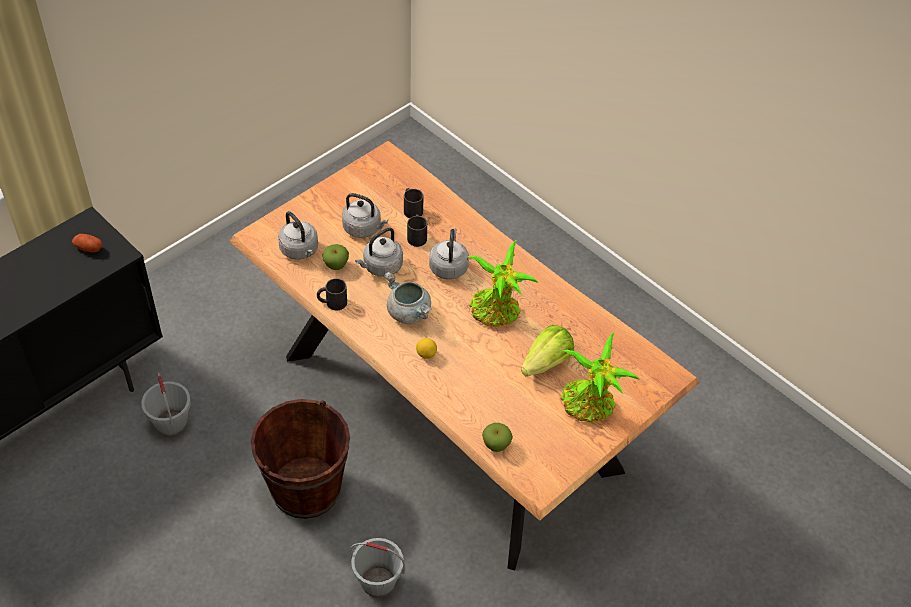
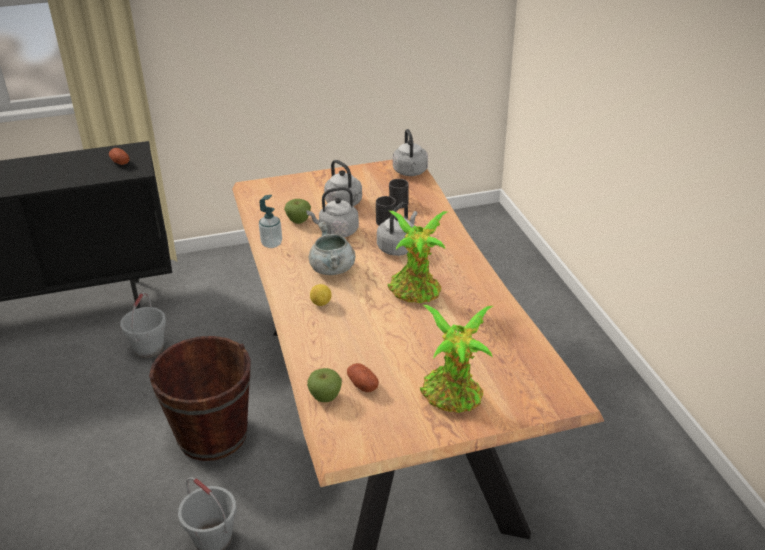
camera: 30 degrees right, 15 degrees down
(300, 251) = (278, 204): grey kettle -> grey kettle (410, 172)
(332, 302) = (271, 244): black mug -> soap dispenser
(516, 422) = (362, 385): none -> potato
(546, 363) = (435, 346): lettuce -> none

